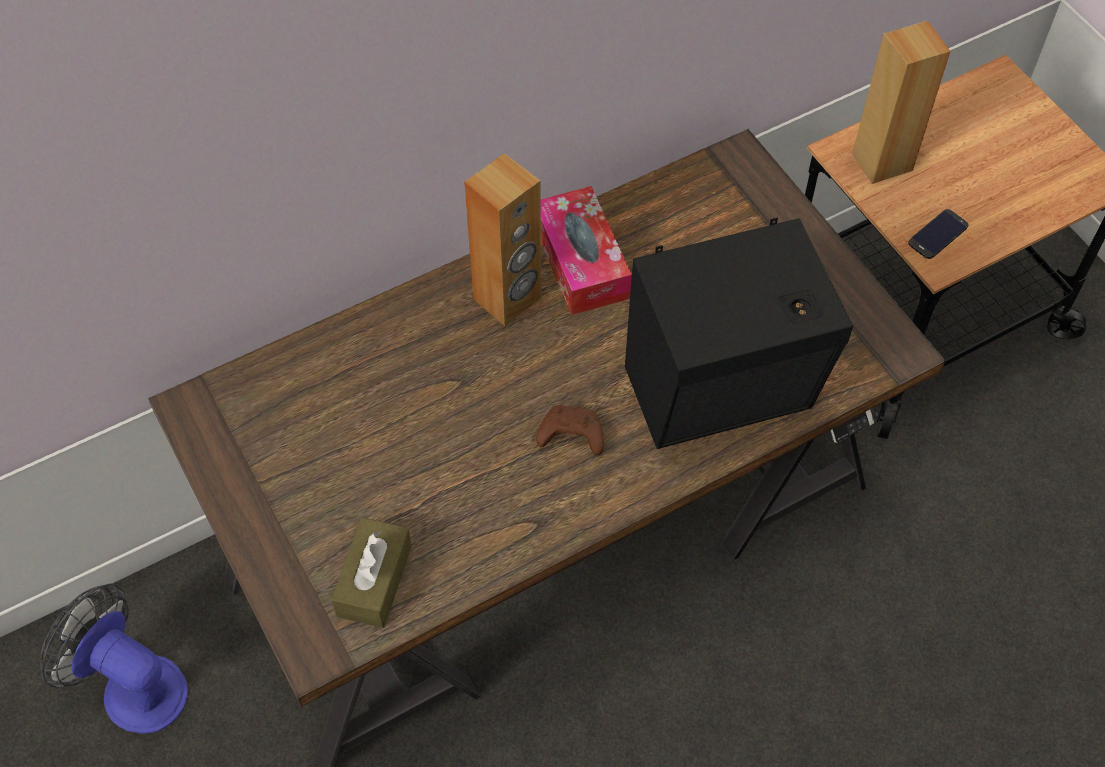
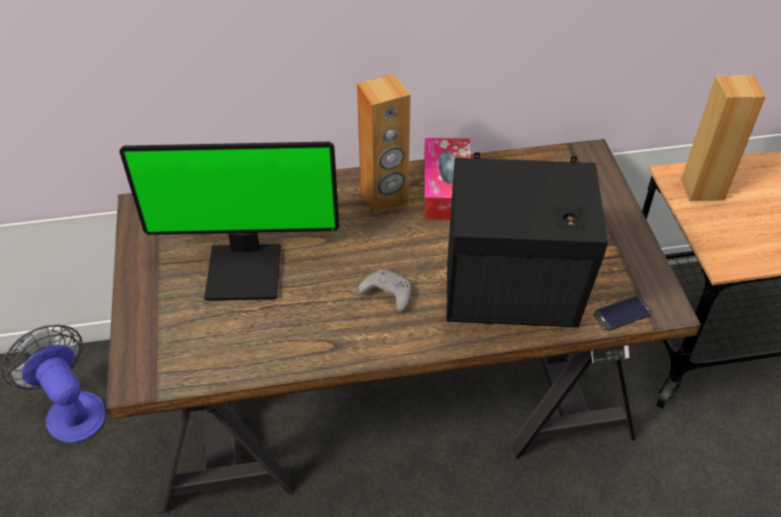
camera: 20 degrees right, 10 degrees down
(374, 580) = (201, 348): brown tissue box -> none
(378, 456) = (246, 270): none -> monitor
(570, 436) = (386, 295): brown game controller -> grey game controller
(937, 234) = (729, 245): phone -> phone (622, 313)

